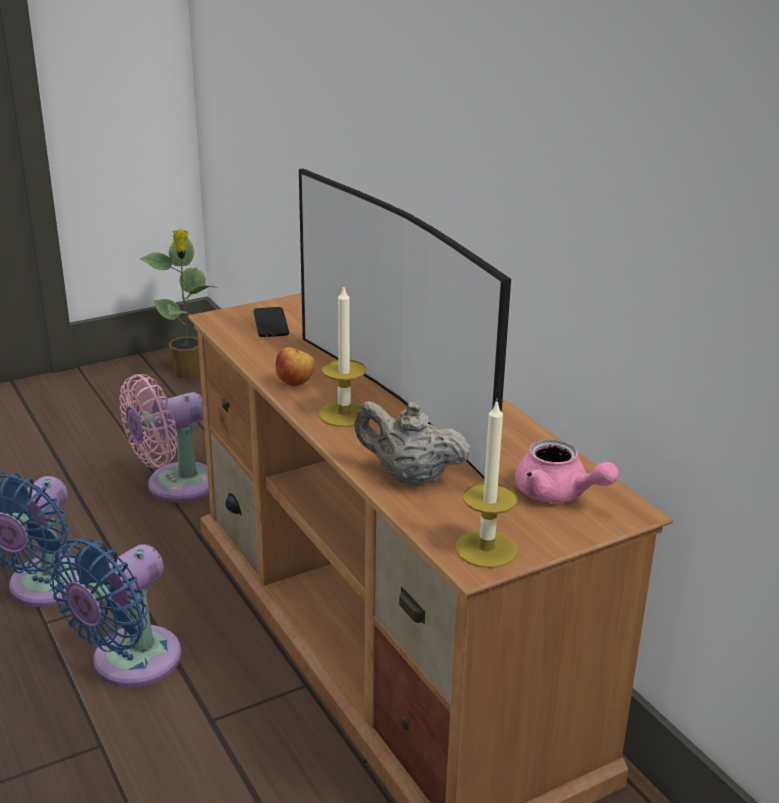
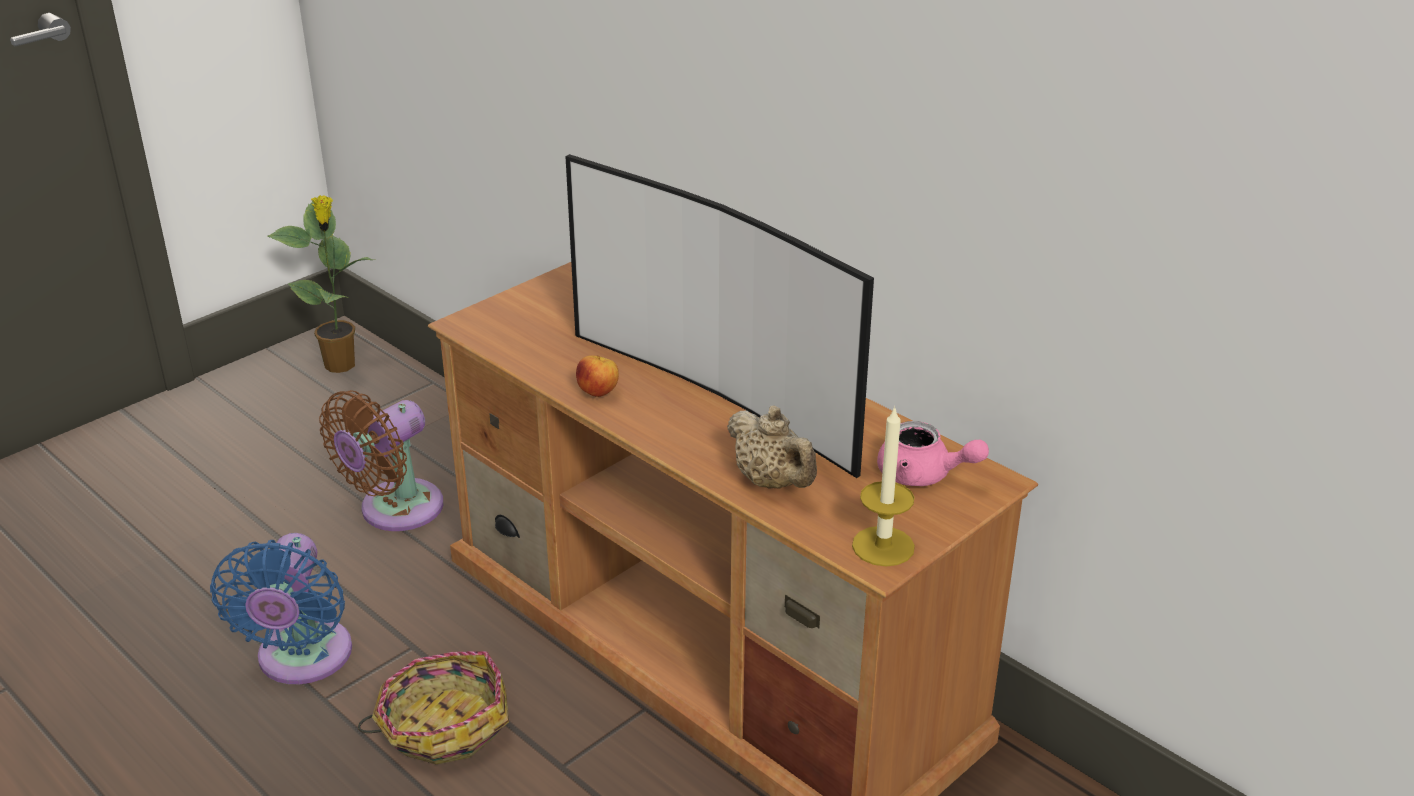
camera: 15 degrees left, 5 degrees up
(129, 663) = (443, 725): blue fan -> basket
(175, 486) = (394, 511): pink fan -> brown fan
(271, 323) = (529, 320): phone -> none
(344, 414) = (669, 421): candle -> none
(409, 477) = (772, 482): beige teapot -> beige teapot turned 135 degrees counterclockwise

